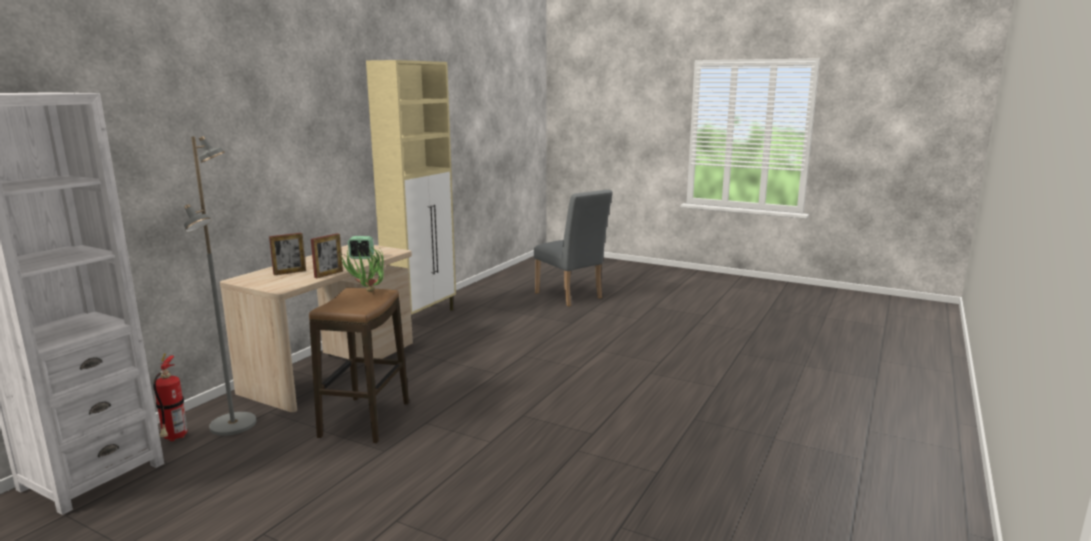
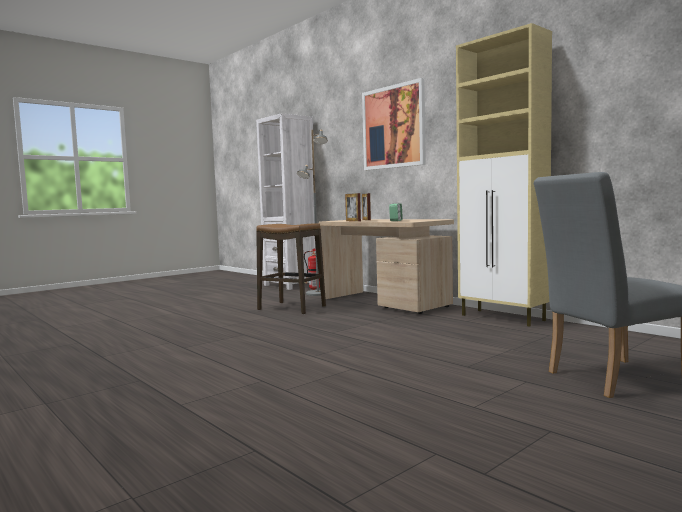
camera: 110 degrees right, 10 degrees down
(259, 132) = (393, 127): none -> picture
(368, 294) = (295, 224): potted plant -> none

